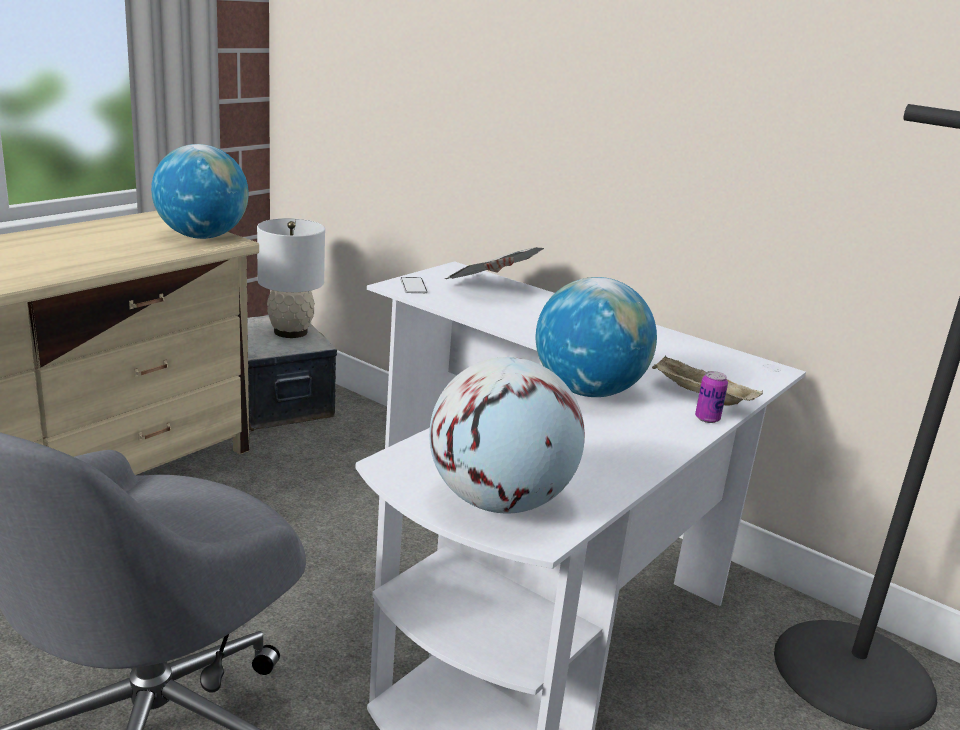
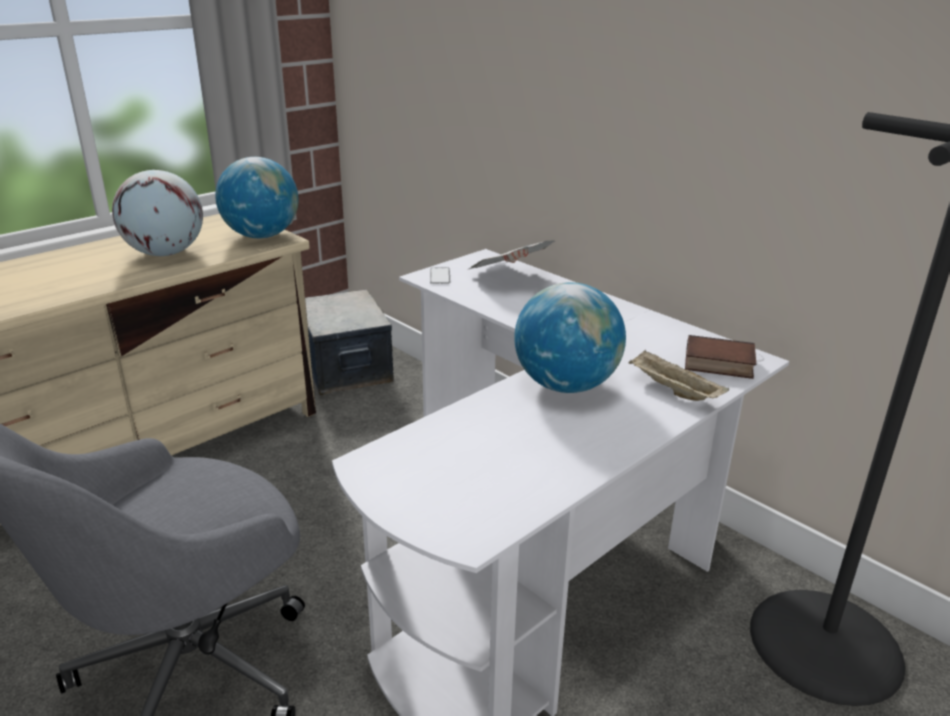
camera: 10 degrees right, 5 degrees up
(290, 332) = (355, 308): white table lamp -> none
(499, 501) = (446, 502): globe -> globe (165, 253)
(707, 418) = (672, 414): can -> none
(736, 373) = (717, 364): none -> book

